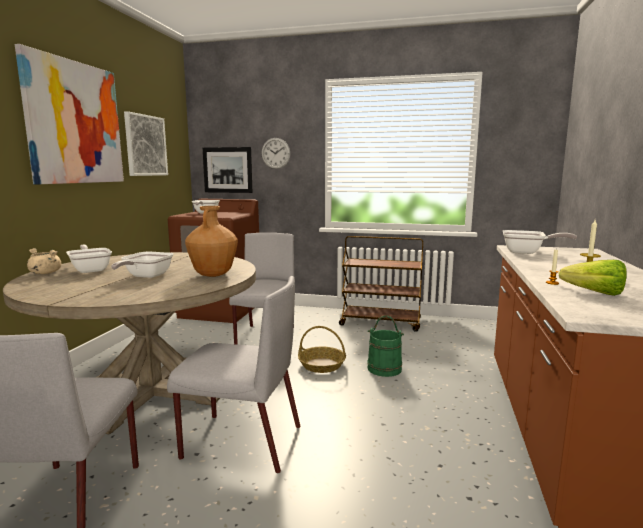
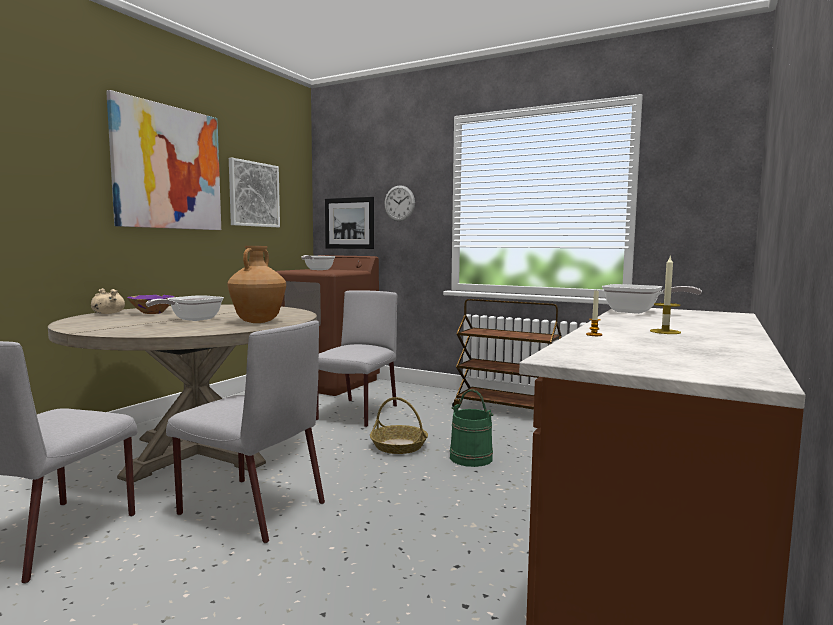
camera: 15 degrees right, 5 degrees down
(91, 269) = (152, 313): frying pan -> purple bowl
(588, 292) = (620, 344): lettuce -> none

